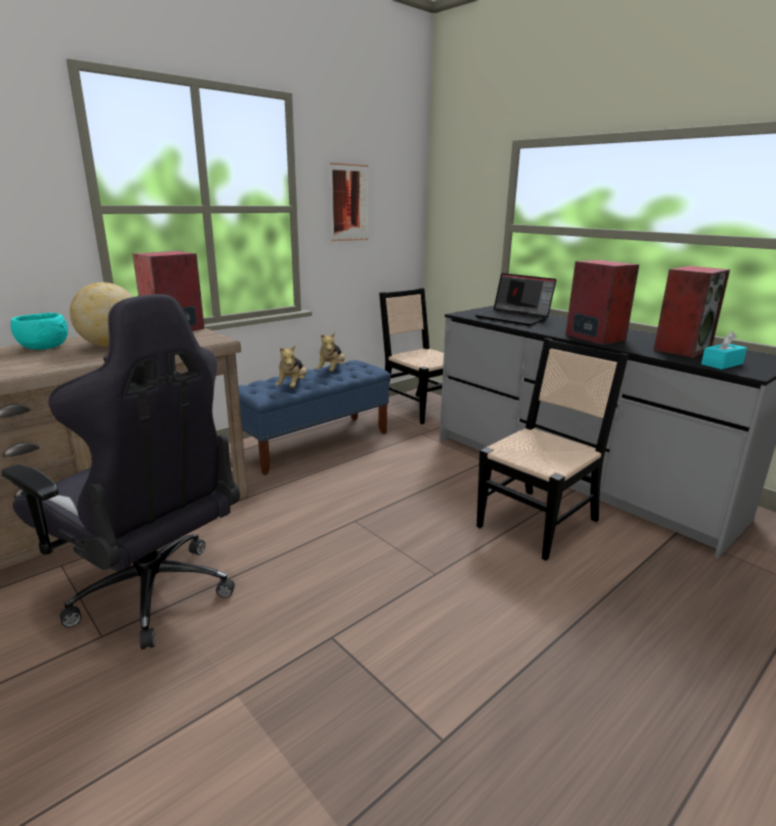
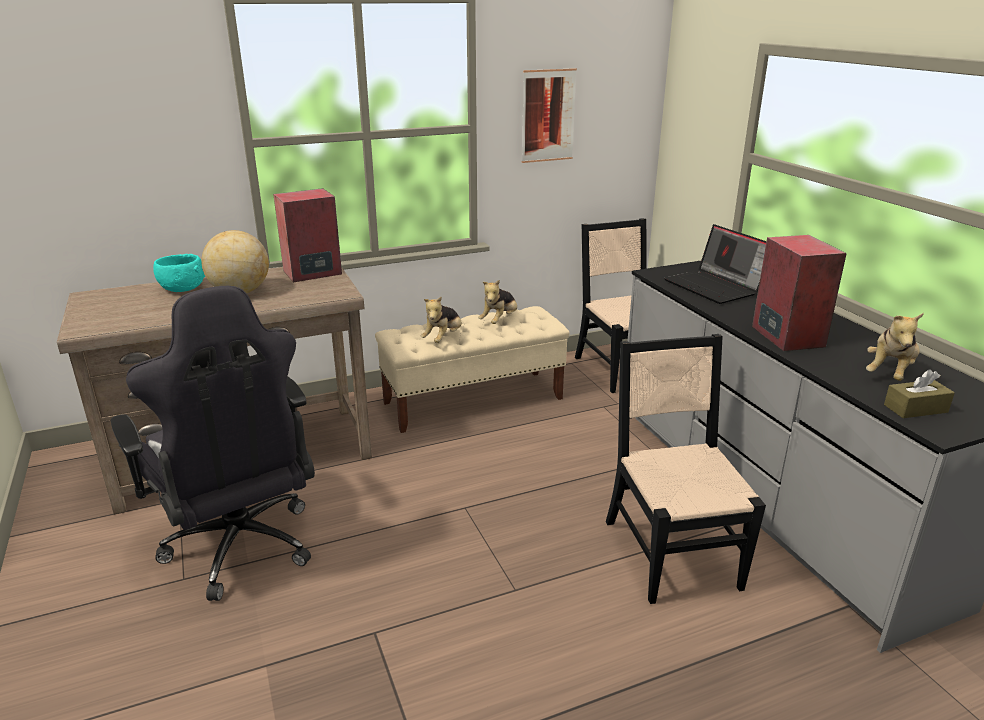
camera: 20 degrees right, 5 degrees up
(315, 443) = (473, 400): blue bench -> beige bench
(537, 523) = (672, 554): chair -> chair turned 75 degrees counterclockwise
(682, 349) = (889, 373): speaker -> plush toy
(721, 364) = (915, 408): turquoise tissue box -> brown tissue box

